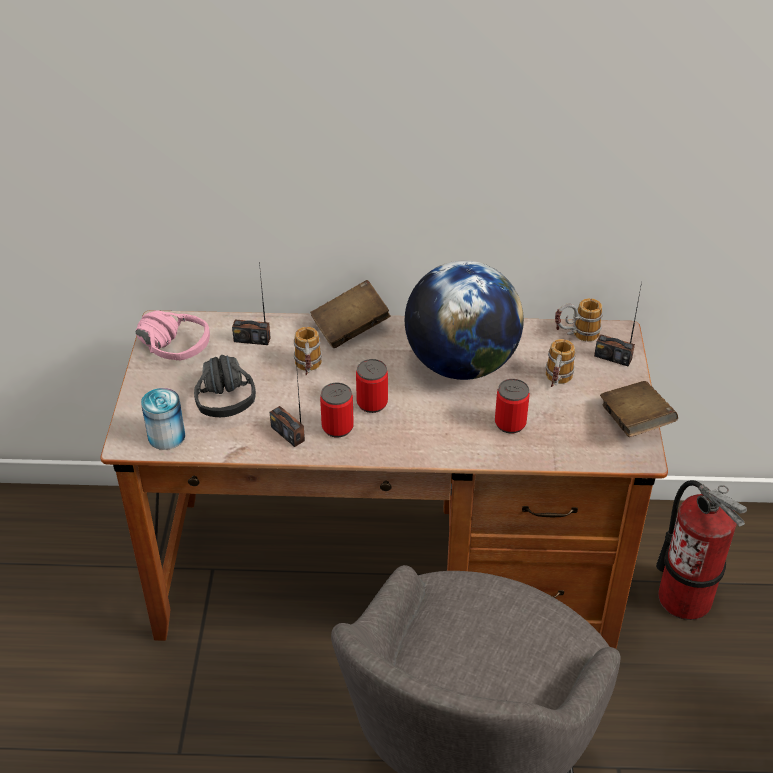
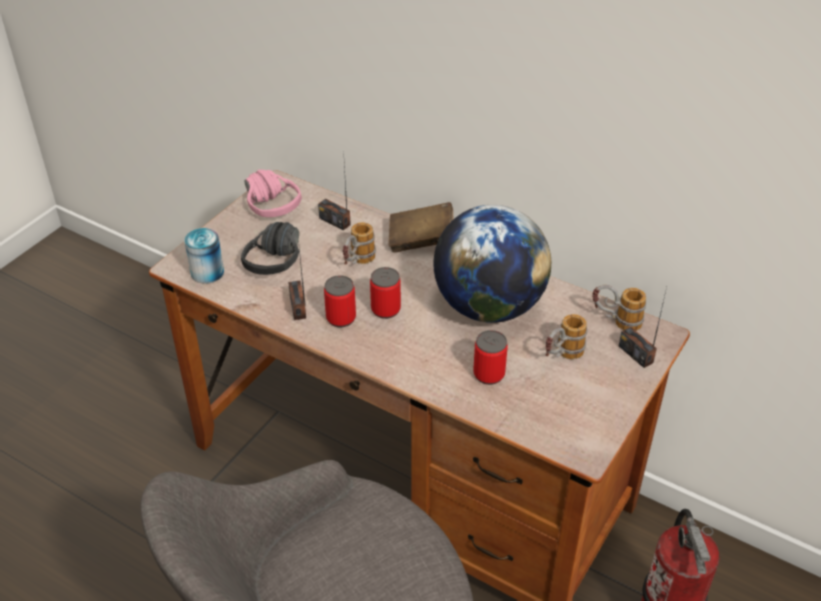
camera: 30 degrees right, 0 degrees up
(634, 422) = (606, 421): brown book -> none

